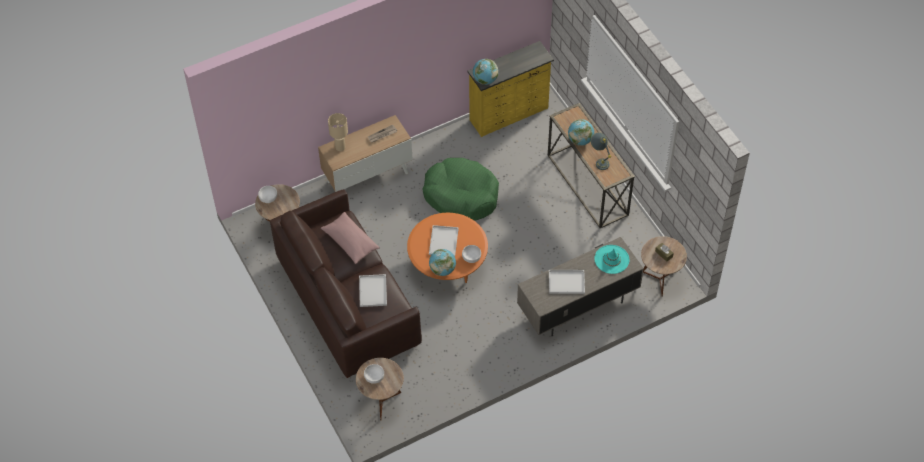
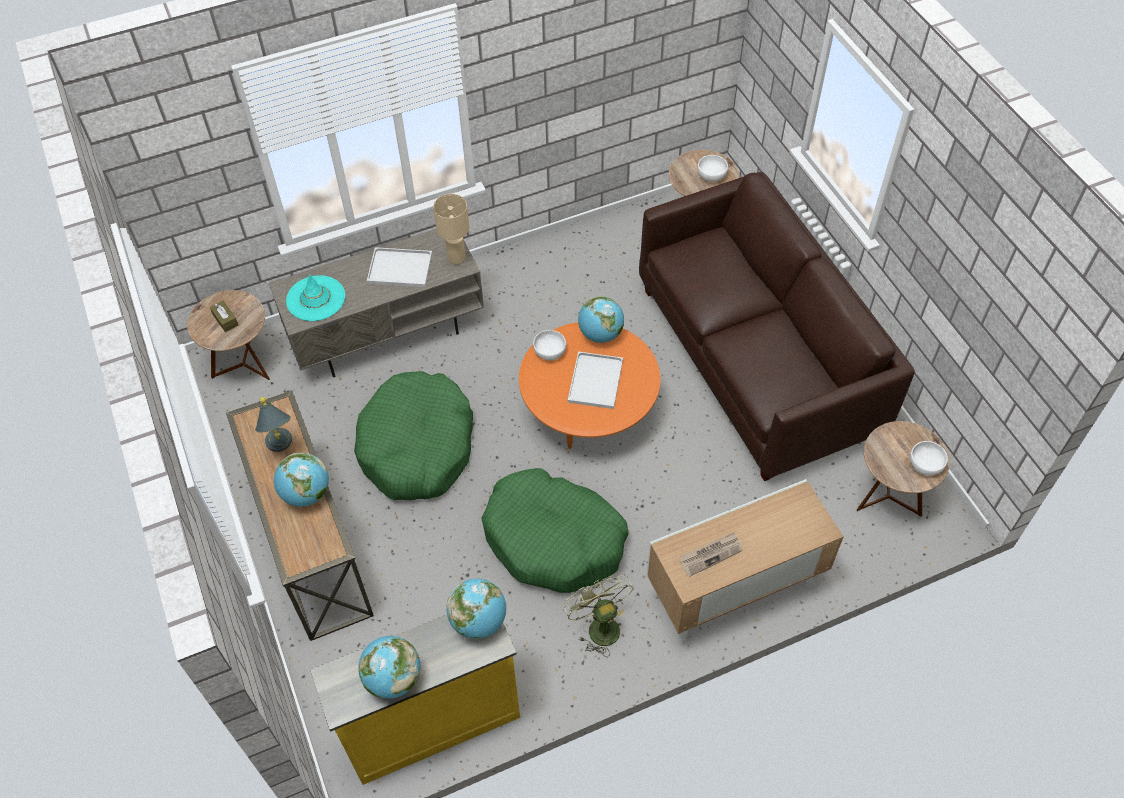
camera: 175 degrees left, 0 degrees up
(340, 147) = (796, 531): beige table lamp -> beige table lamp (456, 258)
(350, 242) = (761, 360): pink pillow -> none
(372, 290) = (719, 279): white tray -> none
(435, 158) = (599, 625): none -> green fan
(517, 58) = (393, 678): none -> globe
(543, 238) = (417, 446): none -> green dog bed

